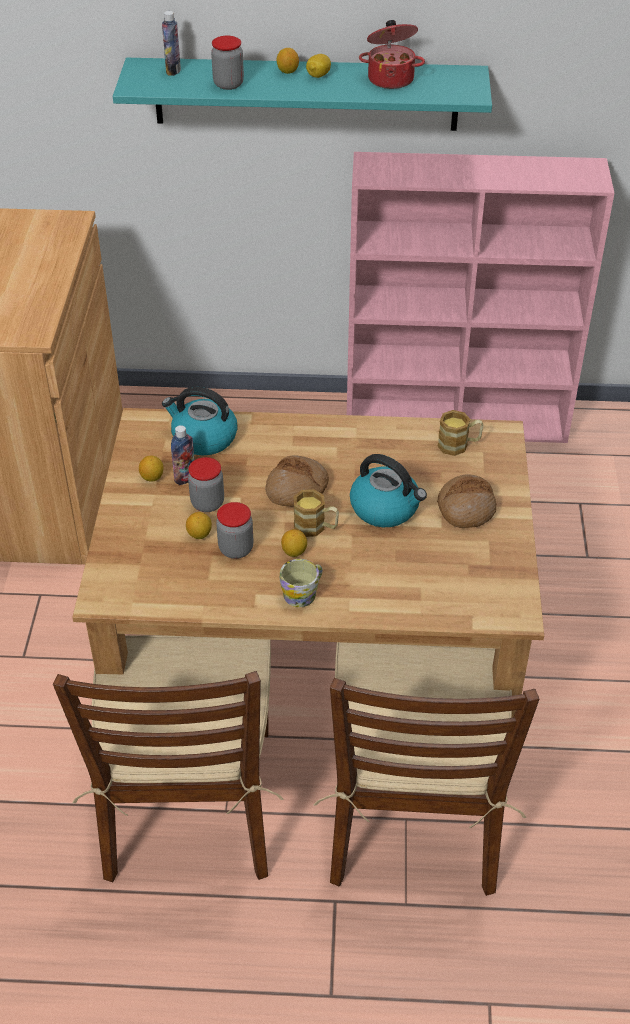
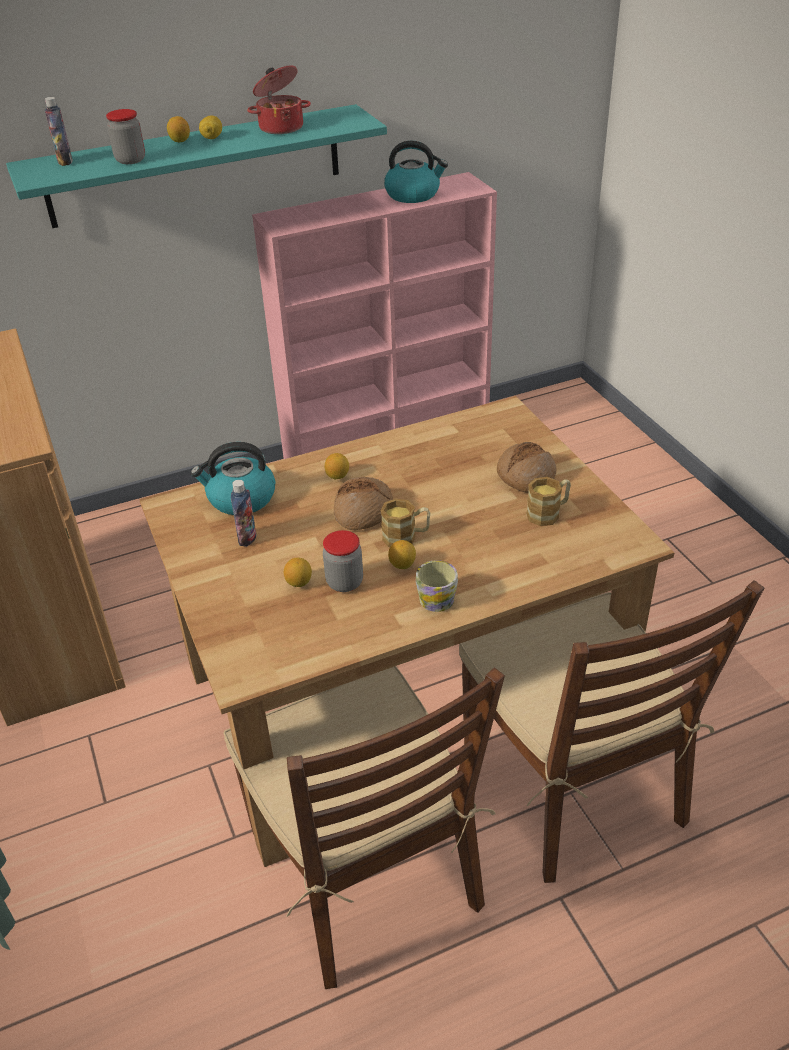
camera: 25 degrees left, 5 degrees down
(152, 477) = (213, 549): lemon -> lemon (337, 476)
(207, 503) = (286, 553): jar -> none
(386, 508) = (457, 499): kettle -> kettle (413, 194)
(459, 445) = (479, 430): mug -> mug (548, 513)

